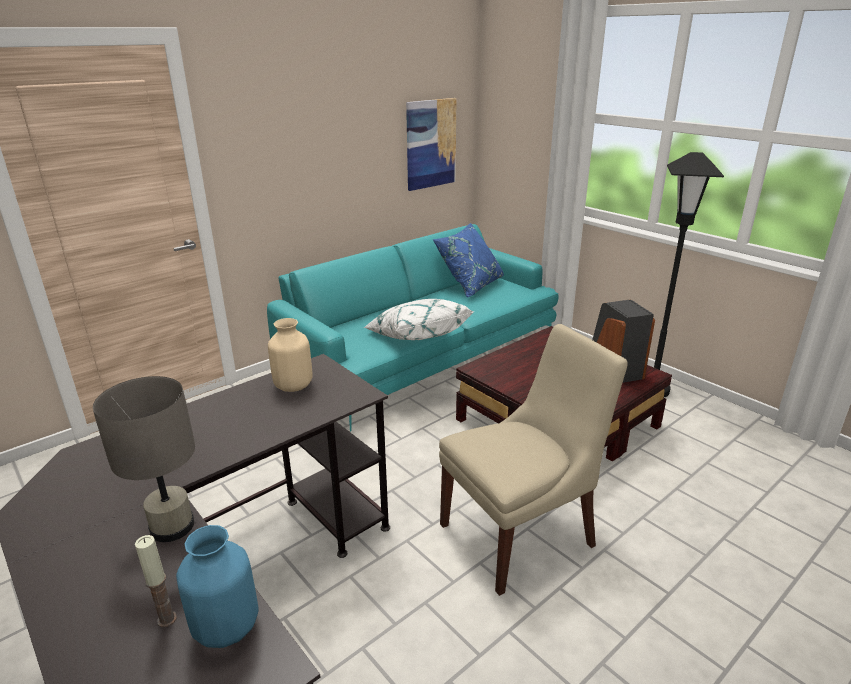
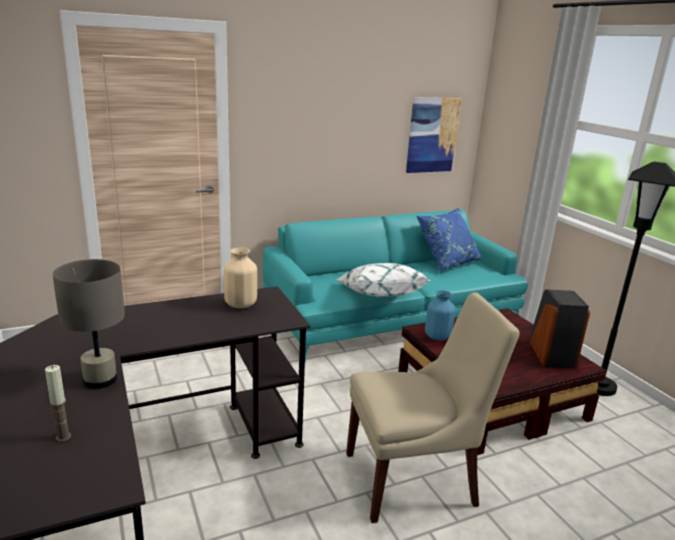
camera: 15 degrees right, 5 degrees down
(227, 626) = (100, 452): blue vase -> blue vase (437, 336)

